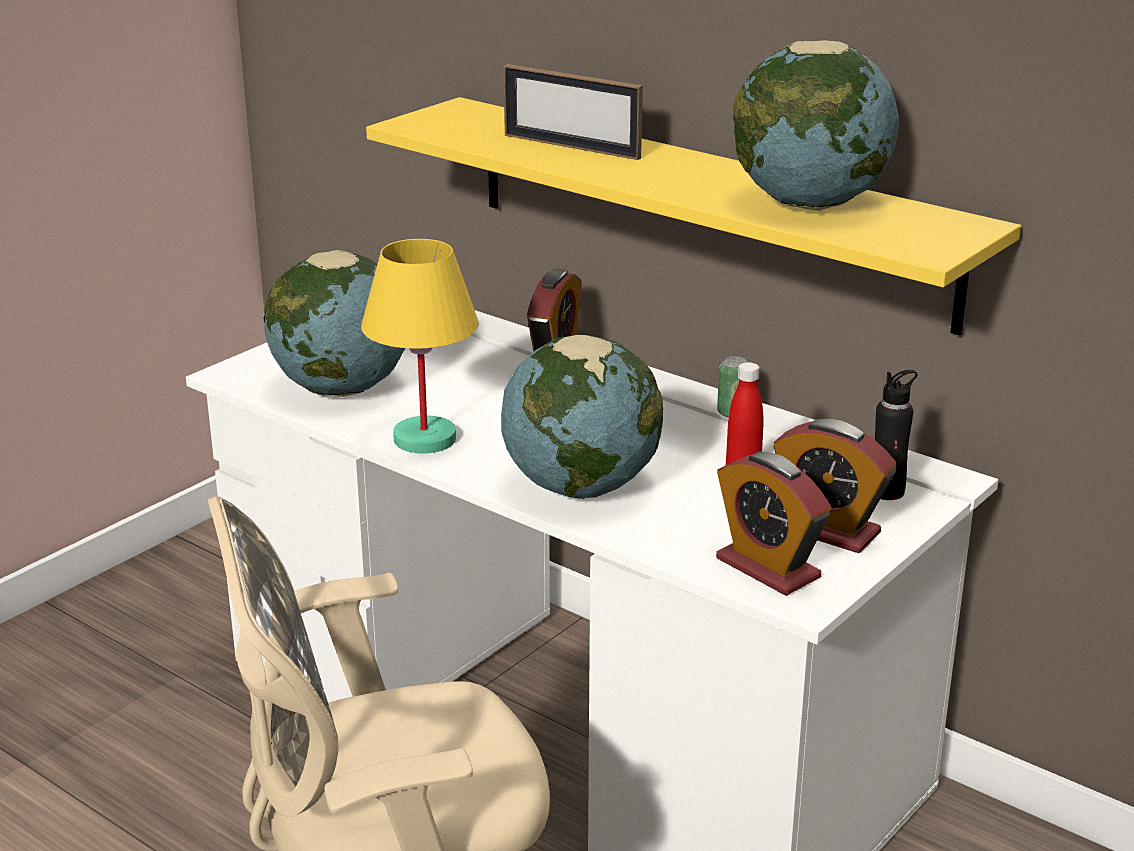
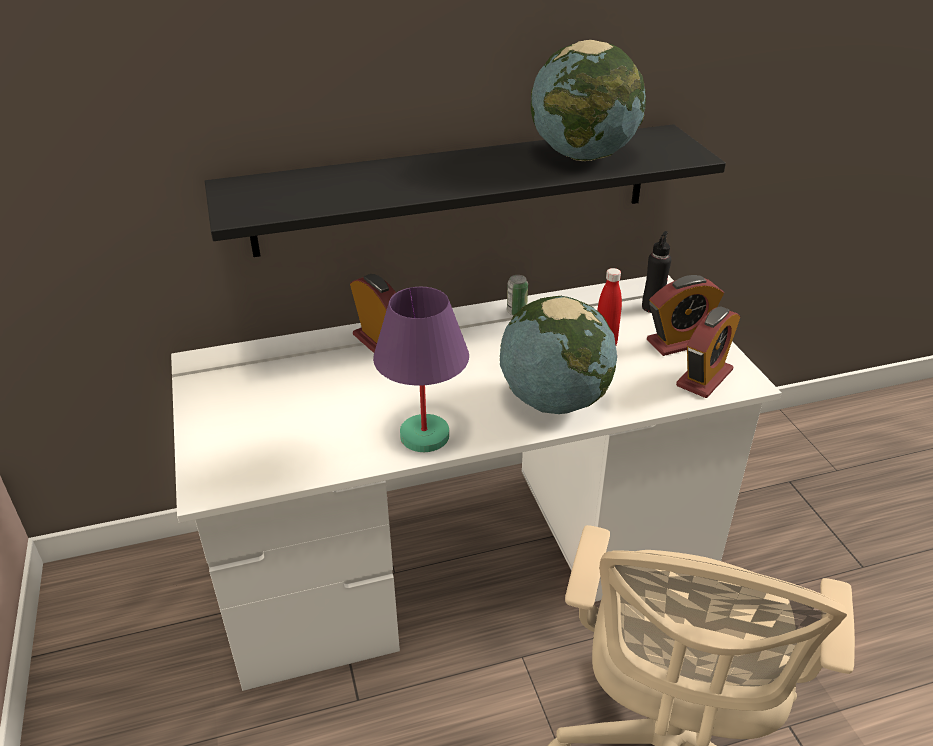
camera: 55 degrees left, 10 degrees up
(341, 388) = (303, 443): globe -> none
(426, 439) = (425, 435): yellow table lamp -> purple table lamp
(571, 146) = (380, 180): picture frame -> none
(706, 209) = (454, 190): yellow shelf -> black shelf
(767, 568) = (704, 378): alarm clock -> alarm clock turned 45 degrees counterclockwise

